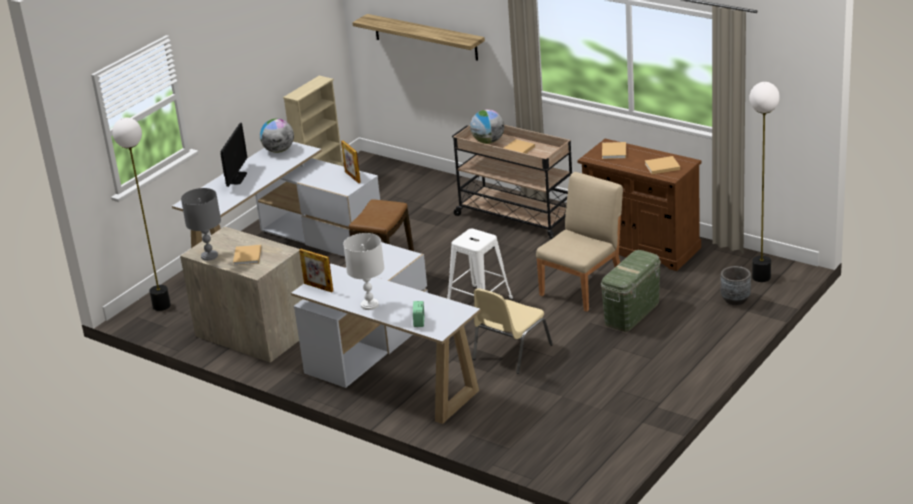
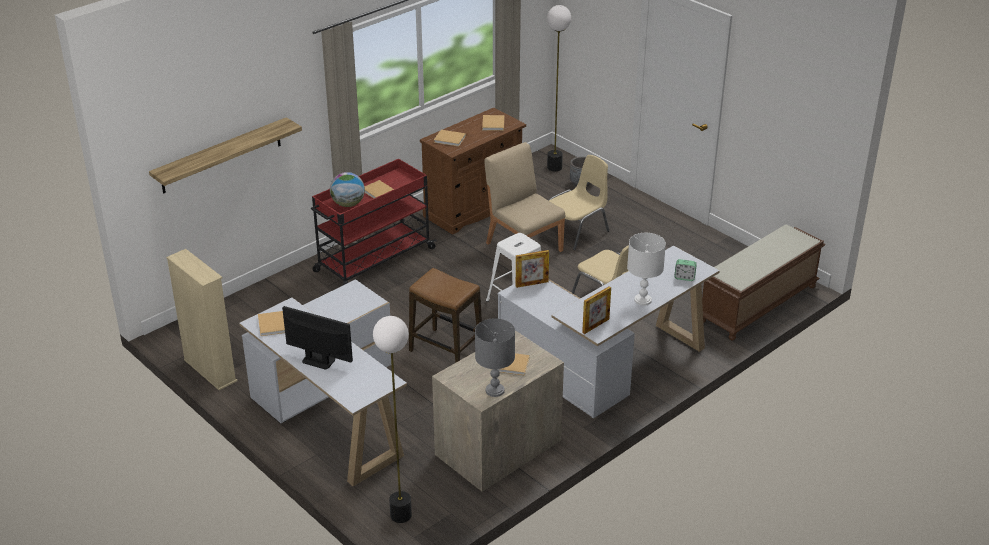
camera: 80 degrees left, 5 degrees up
(278, 150) = (272, 325): globe -> beige book
(352, 177) = (347, 294): picture frame -> picture frame (532, 284)
(515, 217) = (373, 260): beige cart -> red cart
(541, 450) = (758, 304): none -> brown bench
(632, 313) = (576, 230): green storage box -> beige chair

